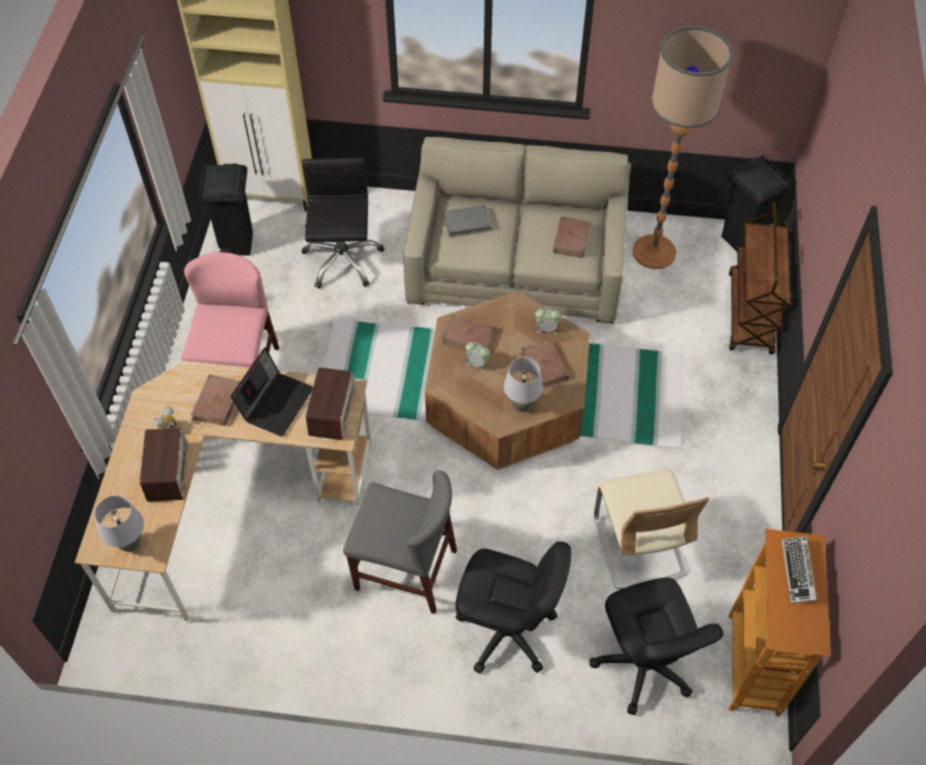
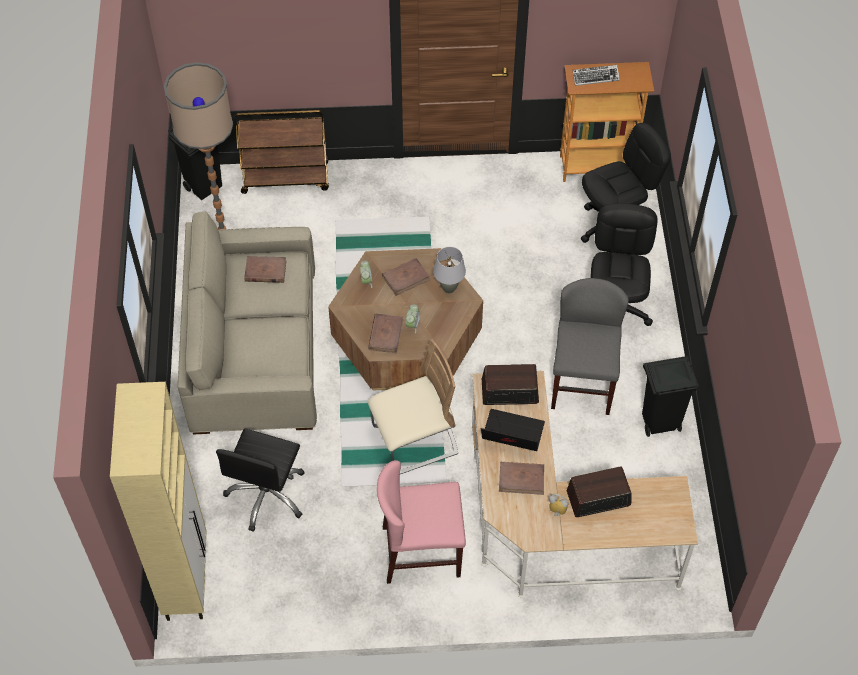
camera: 100 degrees left, 0 degrees up
(130, 545) = (671, 506): grey table lamp -> none
(238, 244) = (258, 597): black trash can -> black trash can (659, 423)
(342, 260) = (267, 495): black office chair -> black office chair turned 60 degrees counterclockwise
(467, 222) = (256, 352): grey book -> none
(638, 545) = (521, 236): beige chair -> beige chair (414, 441)

